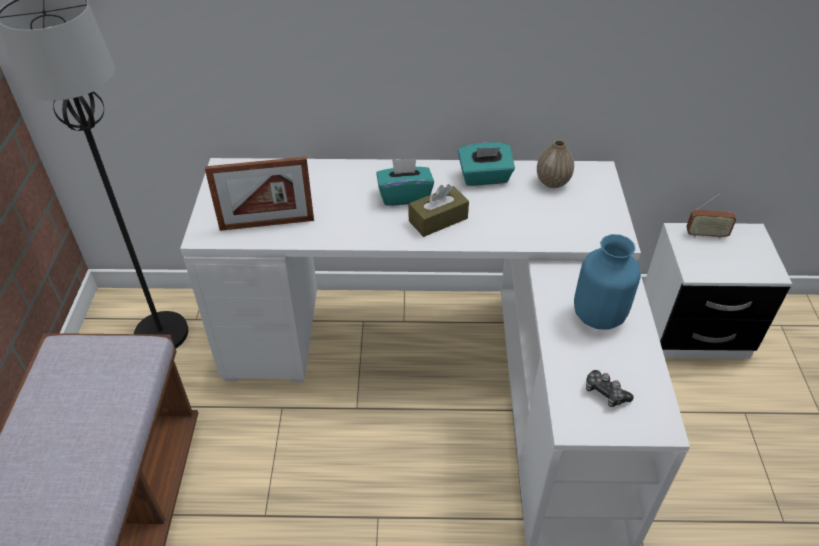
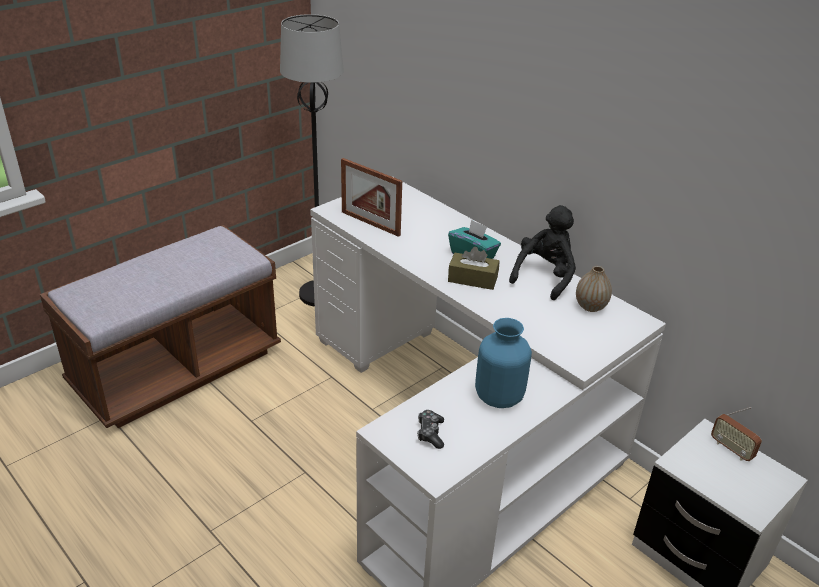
camera: 45 degrees right, 10 degrees down
(484, 177) = (544, 276): turquoise tissue box -> black plush toy

